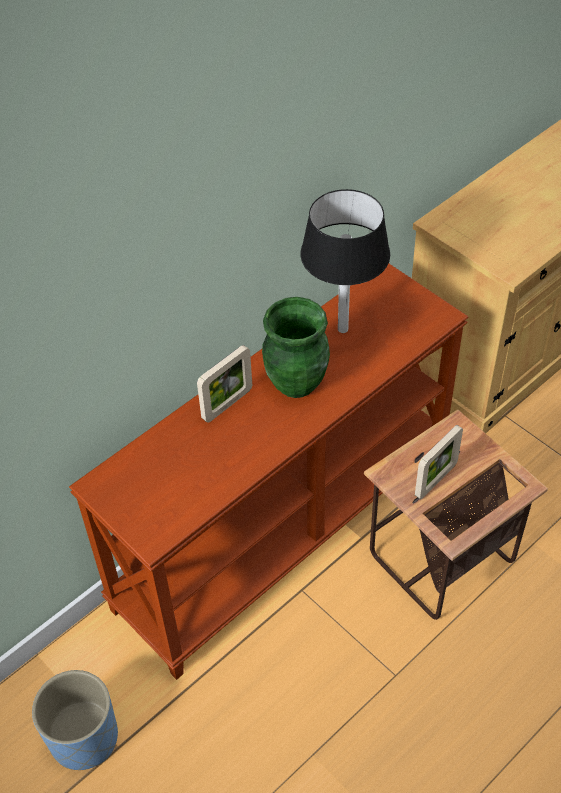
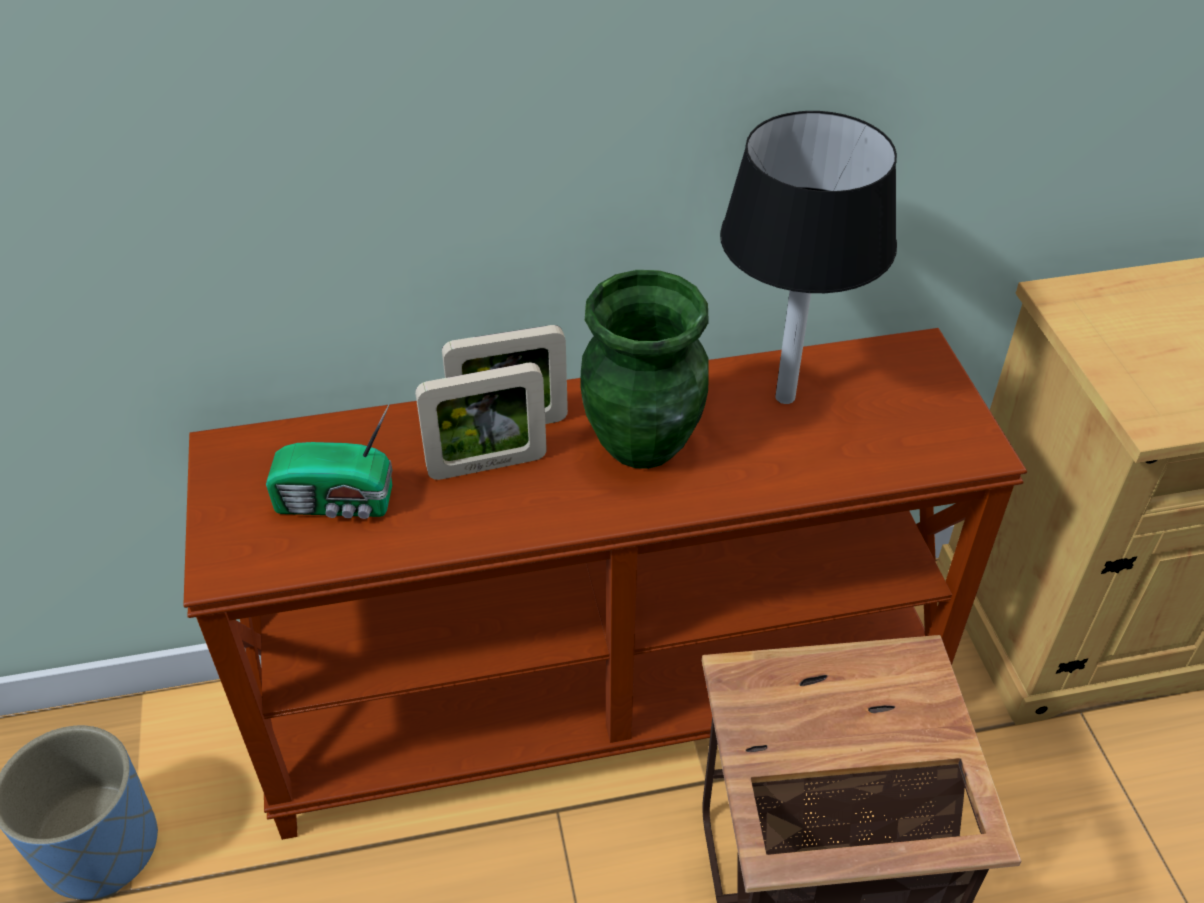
camera: 30 degrees right, 5 degrees down
(179, 482) = (338, 503): none -> radio
(436, 480) = (814, 734): picture frame -> picture frame (487, 465)

